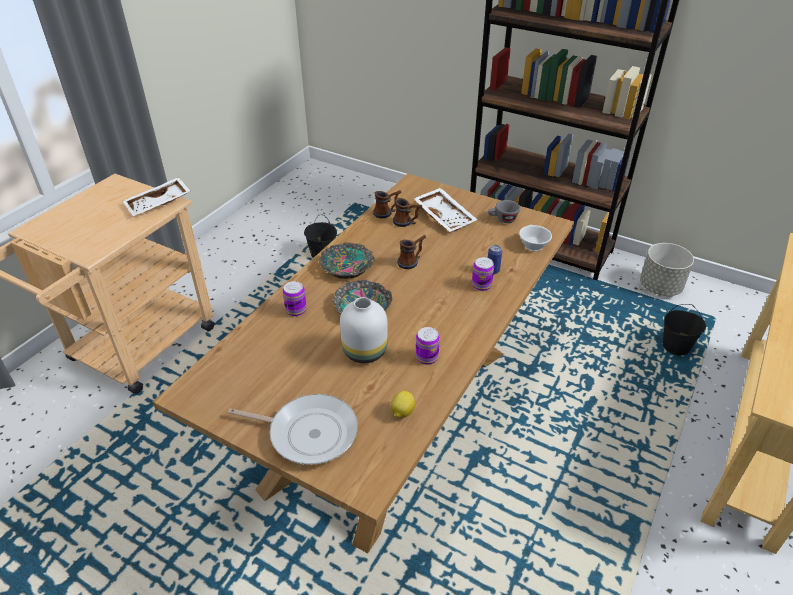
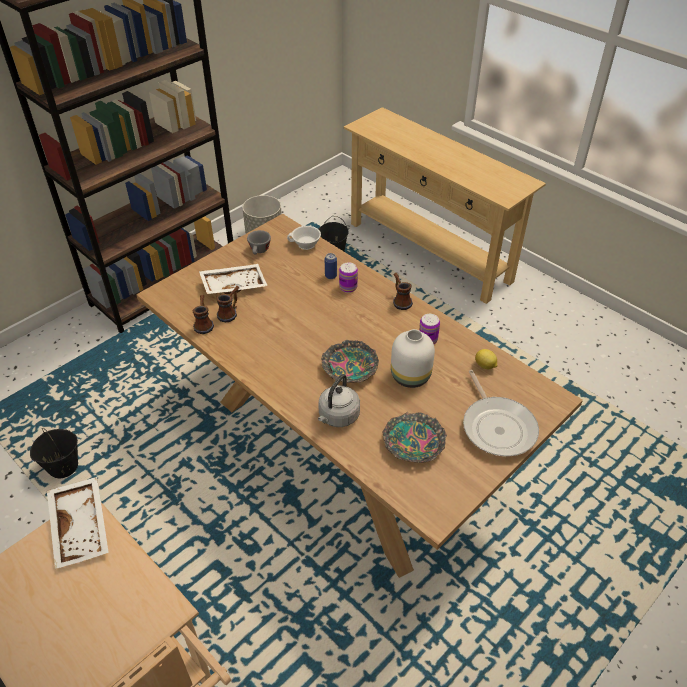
camera: 75 degrees left, 5 degrees up
(296, 310) = (337, 417): can -> grey kettle
(308, 432) = (497, 427): frying pan -> frying pan turned 135 degrees clockwise
(348, 266) = (283, 368): bowl -> bowl (413, 442)
(412, 261) = (295, 322): mug -> mug (400, 300)

